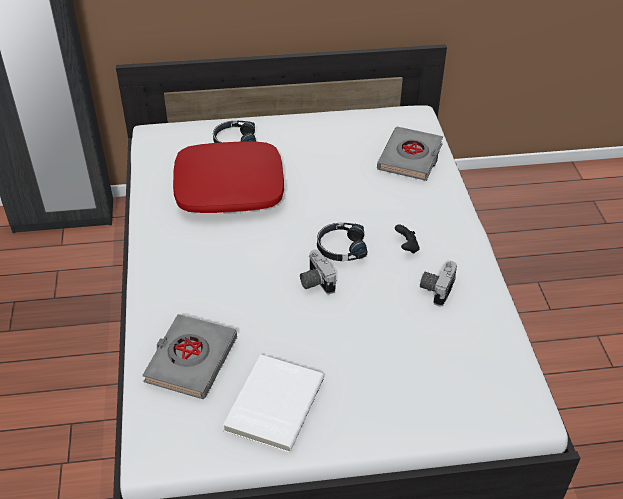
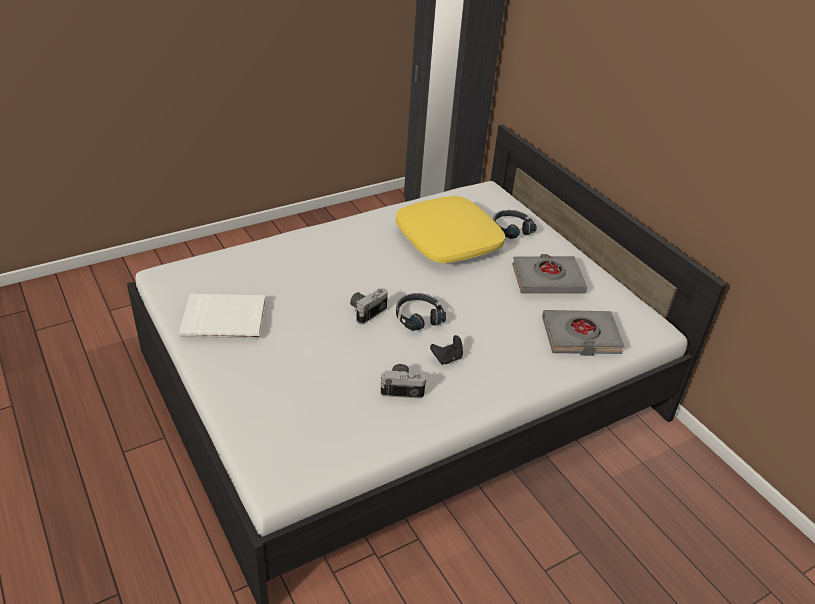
camera: 65 degrees right, 5 degrees down
(191, 360) = (252, 269): grey book -> grey book (547, 279)
(229, 188) = (449, 240): red pillow -> yellow pillow

